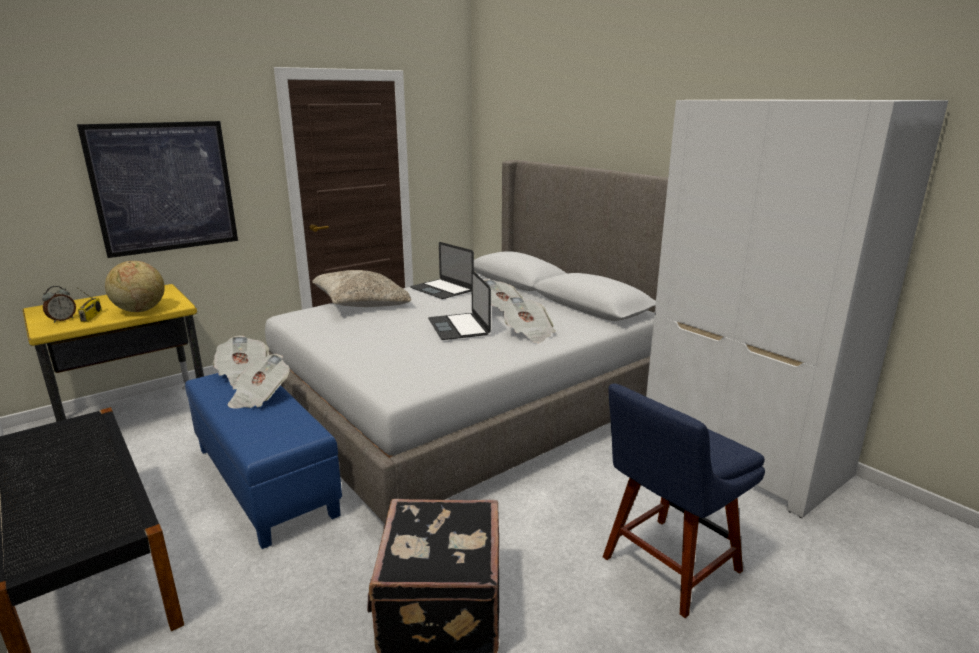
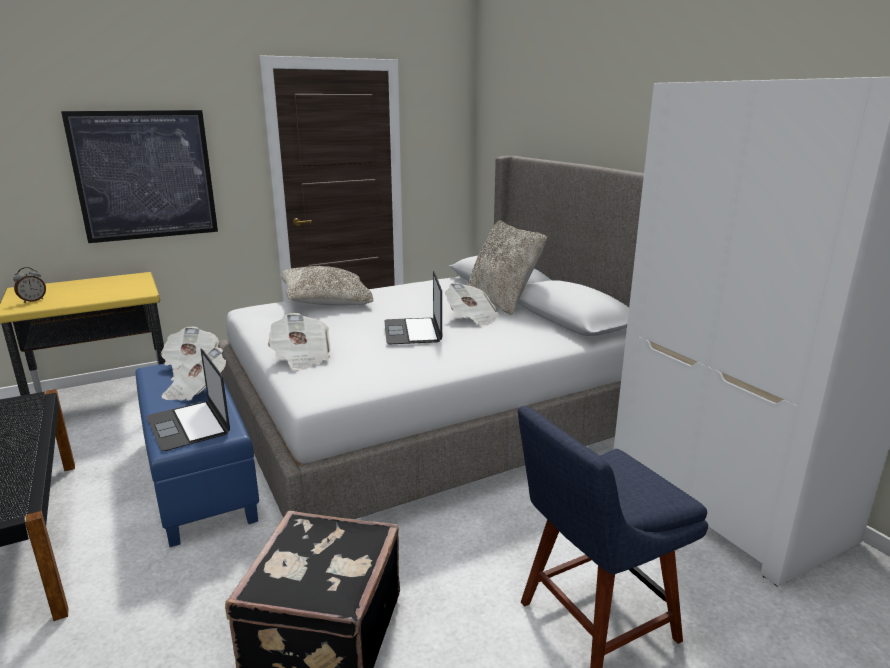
camera: 10 degrees right, 0 degrees up
(91, 316) = (60, 299): radio -> none
(140, 310) = (106, 295): globe -> none
(441, 289) = (415, 291): laptop -> laptop (188, 425)
(525, 294) = (502, 301): none -> beige pillow
(528, 333) = (484, 343): newspaper -> newspaper (301, 357)

